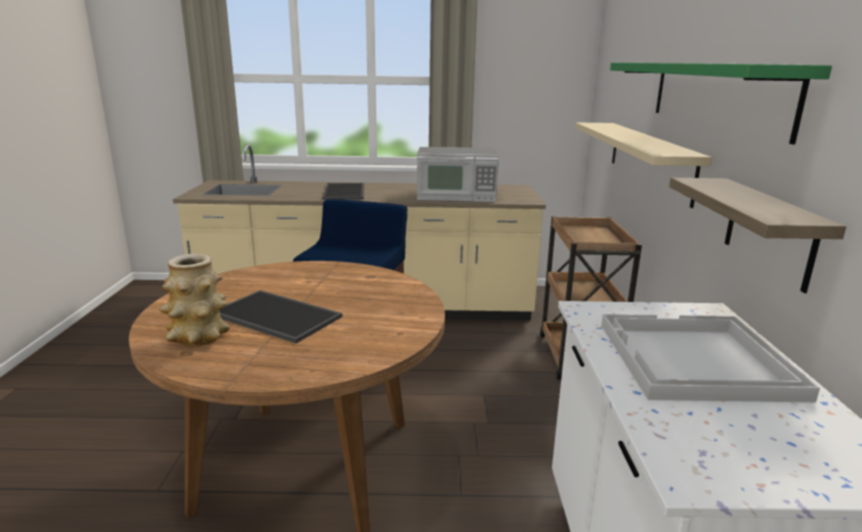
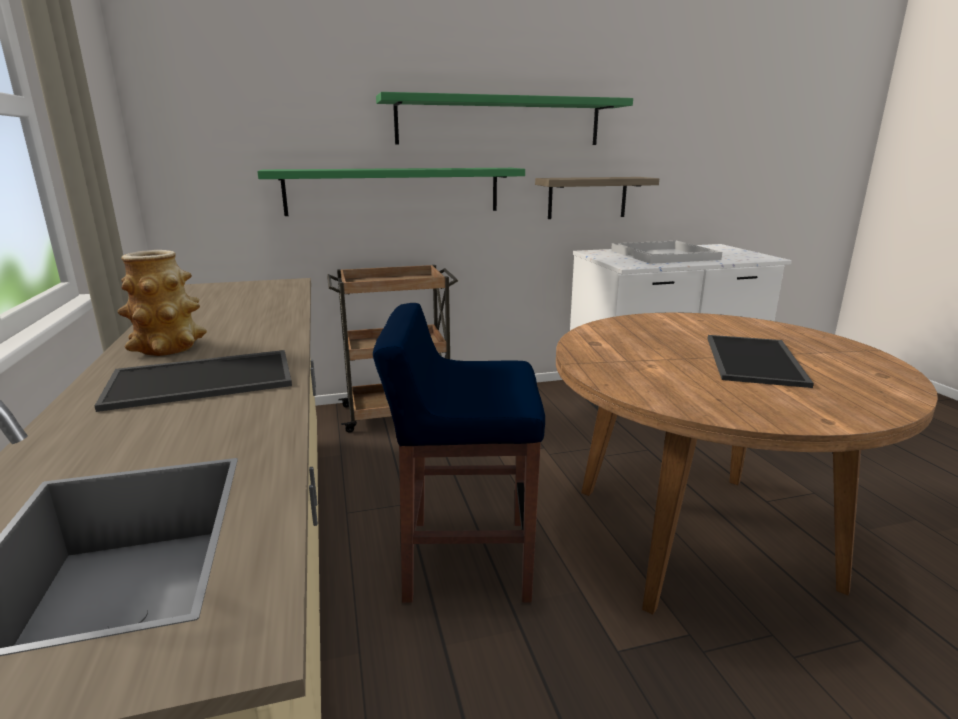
camera: 105 degrees left, 0 degrees up
(199, 337) = (853, 379): vase -> vase (169, 347)
(456, 196) = (257, 308): microwave -> none
(649, 159) = (394, 191): beige shelf -> green shelf

